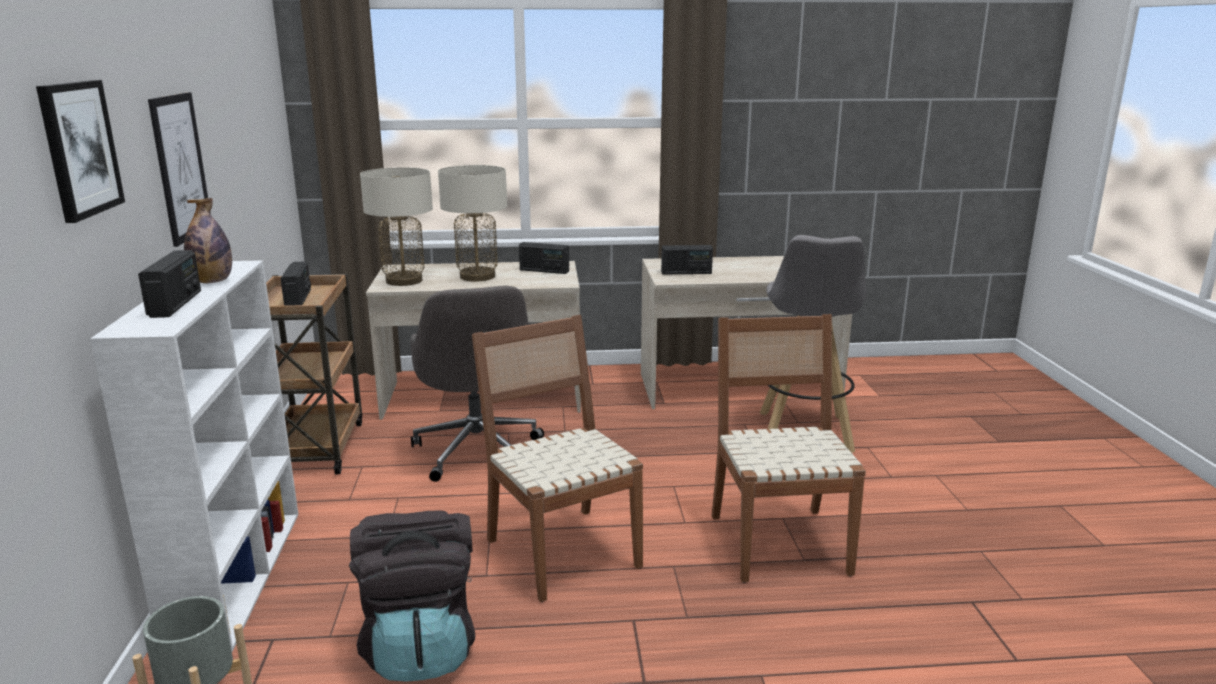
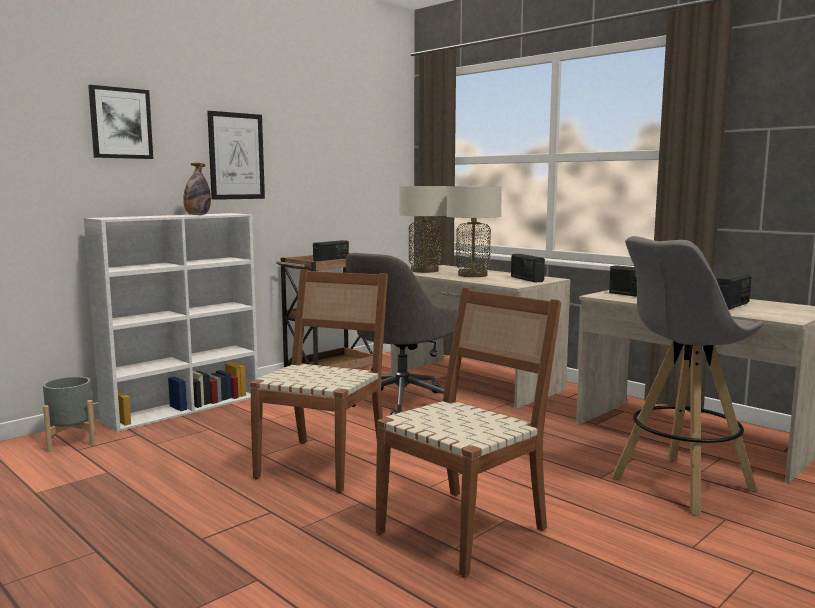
camera: 50 degrees right, 10 degrees down
(176, 304) = (150, 216): radio -> radio (731, 306)
(421, 646) = (168, 466): black backpack -> none

